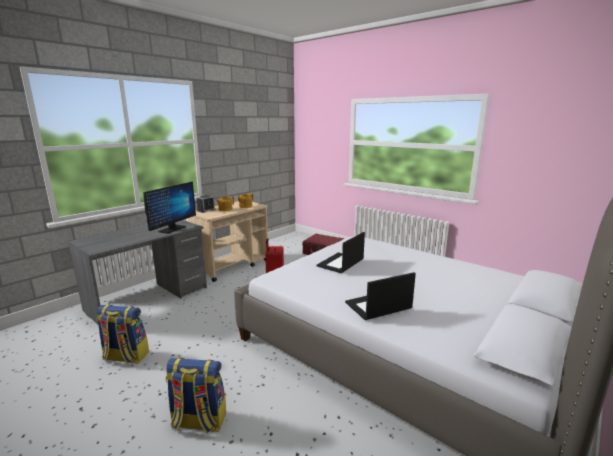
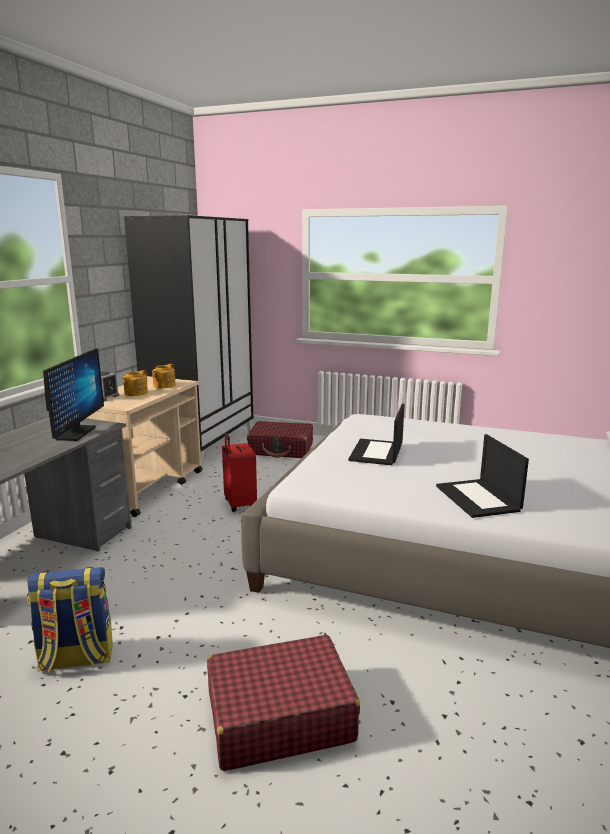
camera: 20 degrees left, 0 degrees up
(198, 422) = (279, 716): backpack -> red suitcase
(282, 244) = (203, 444): none -> black wardrobe
(378, 306) = (478, 498): laptop -> laptop turned 60 degrees counterclockwise

